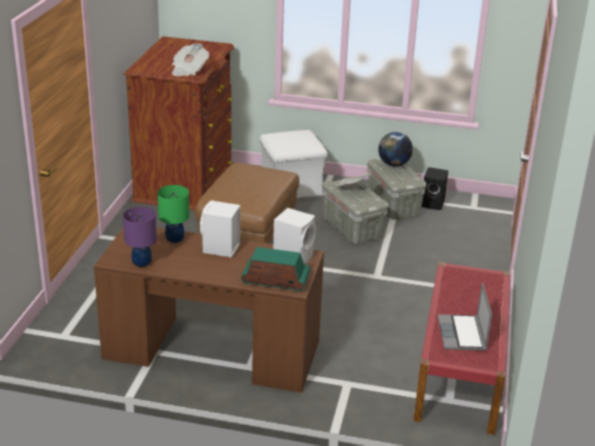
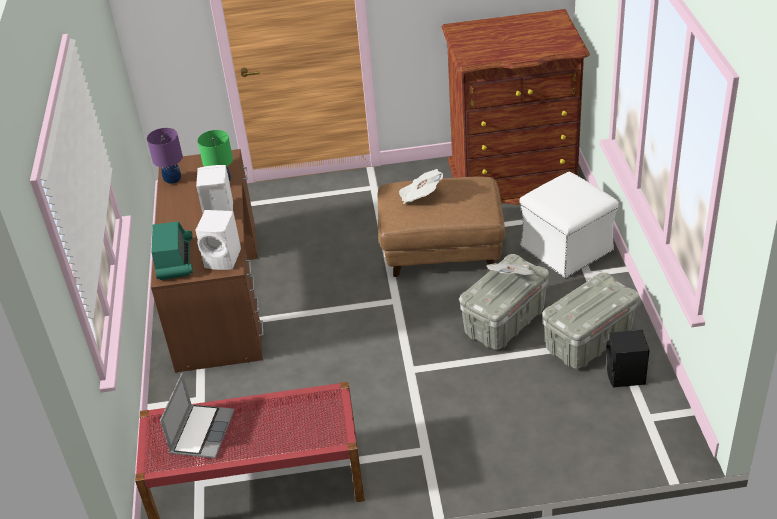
camera: 75 degrees right, 10 degrees up
(188, 70) = (476, 53): newspaper -> newspaper (420, 196)
(394, 164) = (607, 295): globe -> none
(462, 334) = (201, 432): laptop -> laptop turned 120 degrees clockwise

